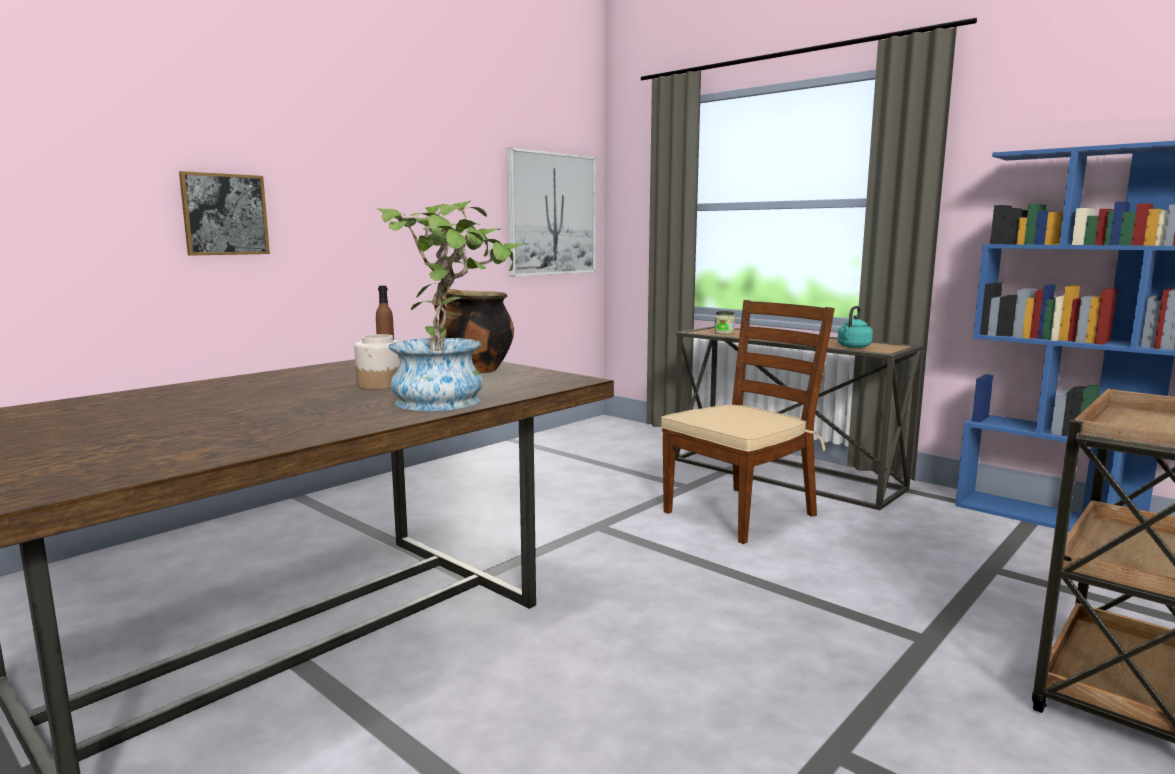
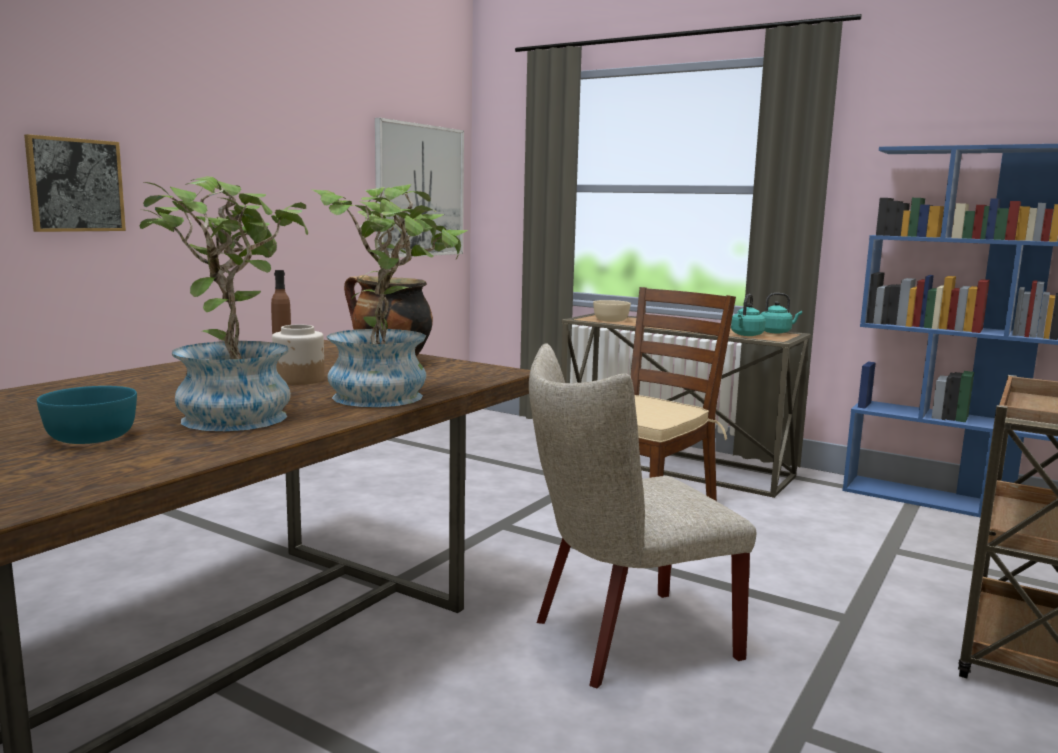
camera: 10 degrees left, 0 degrees up
(160, 433) = (93, 437): none -> turquoise bowl
(297, 414) = (234, 413): none -> potted plant
(680, 645) = (623, 640): none -> beige chair
(724, 333) = (611, 320): jar -> beige bowl
(887, 344) = (776, 332): none -> turquoise kettle

